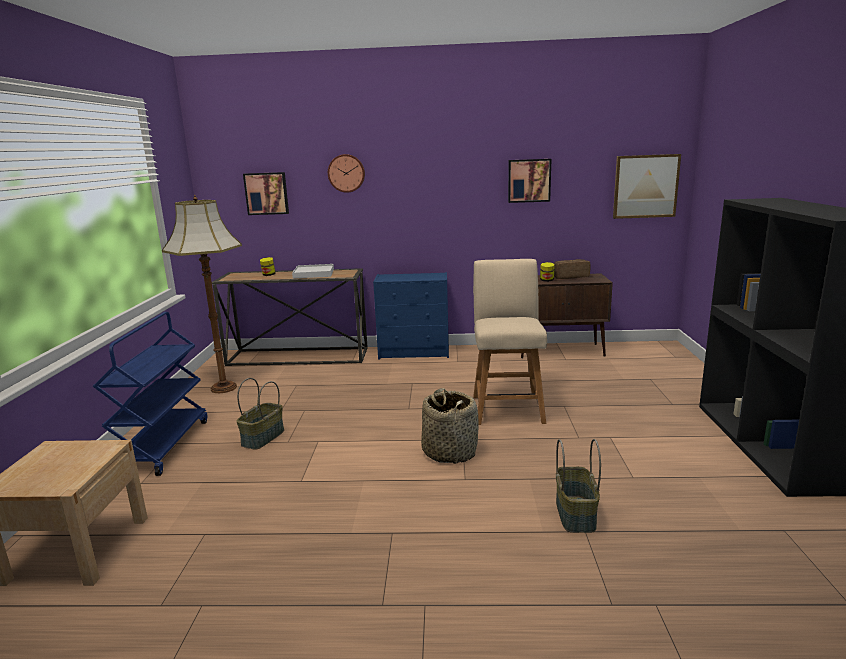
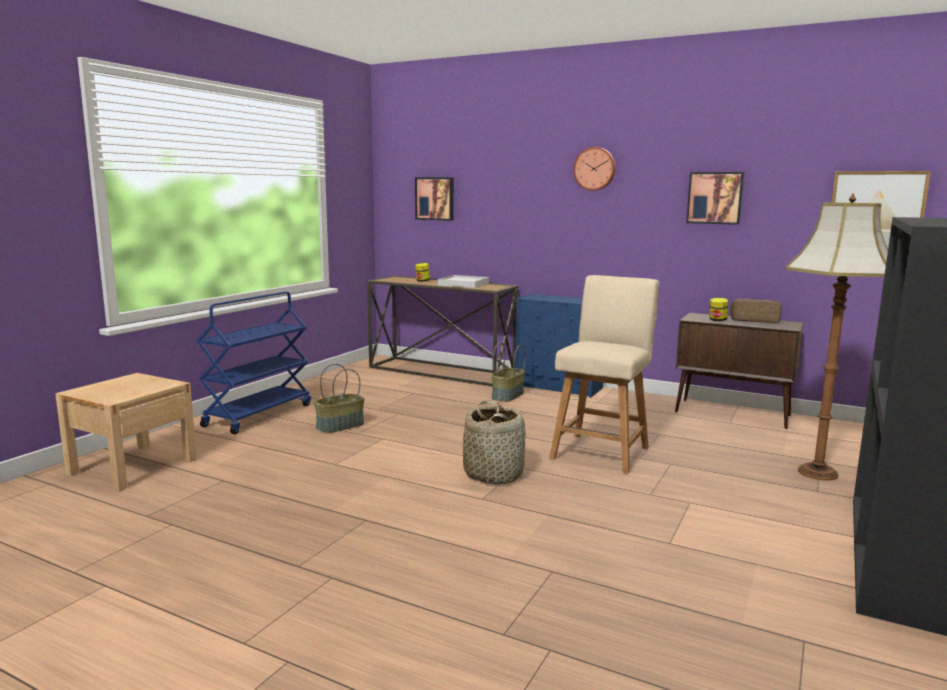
camera: 25 degrees right, 5 degrees down
(223, 387) = (350, 383): floor lamp -> floor lamp (817, 472)
(346, 173) = (512, 181): wall clock -> wall clock (595, 169)
(576, 514) = (560, 555): basket -> basket (508, 396)

